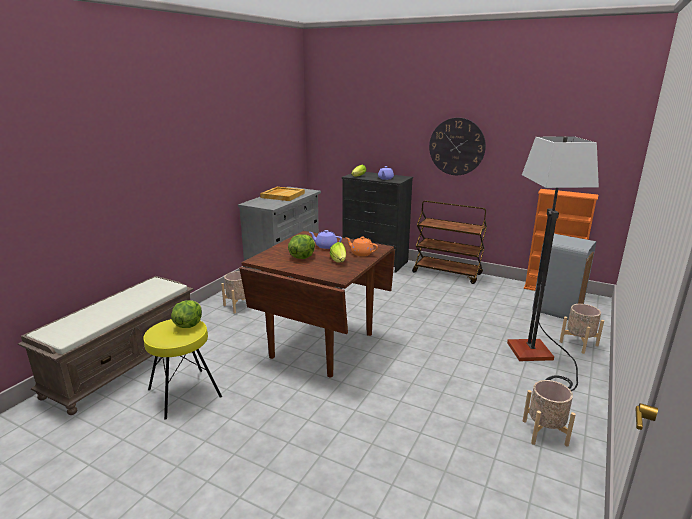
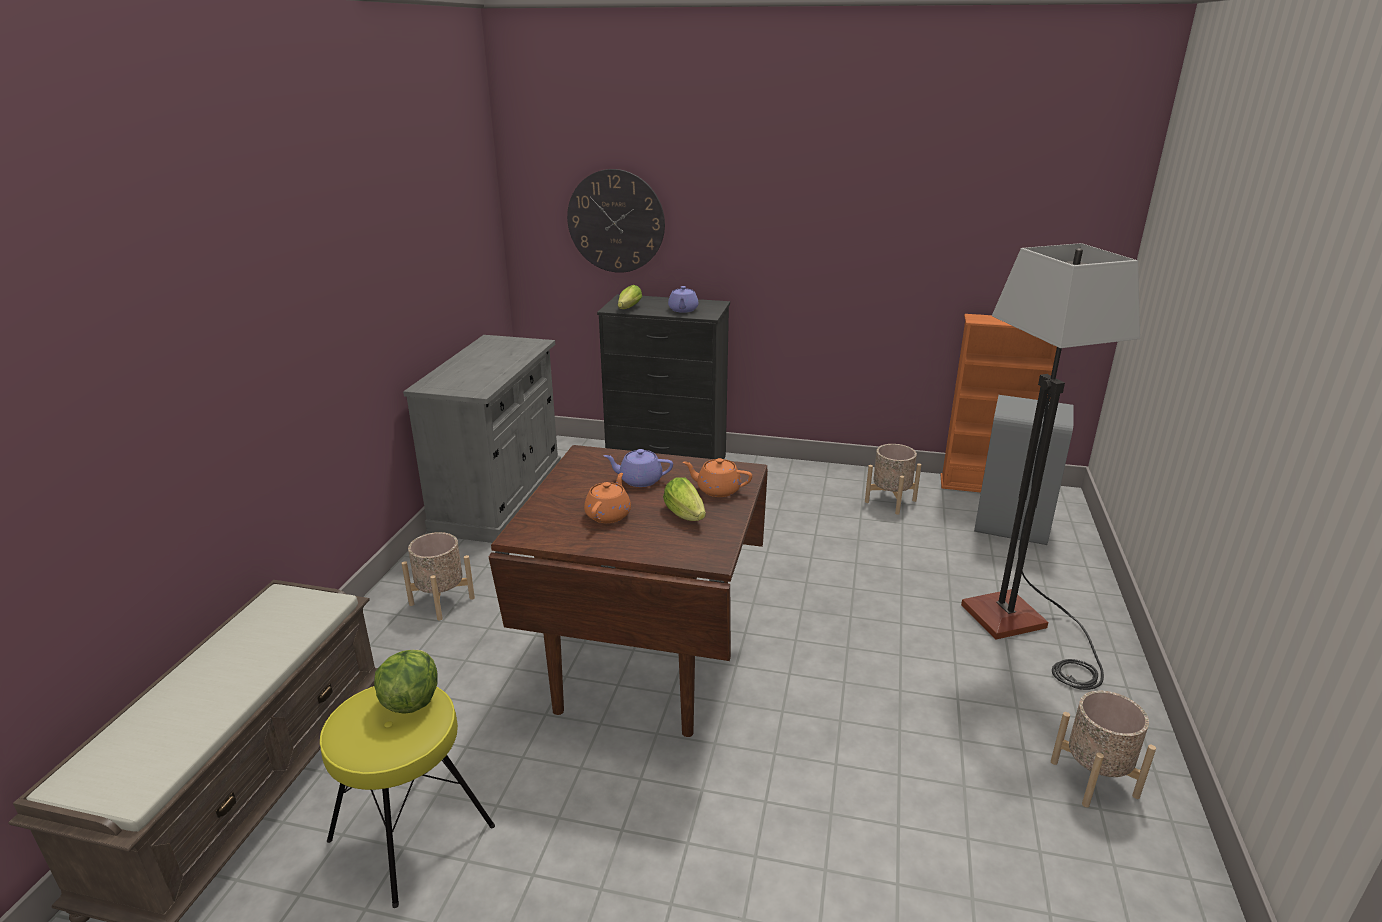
camera: 15 degrees left, 5 degrees up
(282, 195) = (485, 359): beige tray -> none
(302, 257) = (608, 514): lettuce -> orange teapot
(447, 273) = (804, 473): brown cart -> none
(456, 146) = (811, 243): wall clock -> wall clock (616, 221)
(578, 343) = (1070, 587): beige planter -> beige planter (890, 501)

